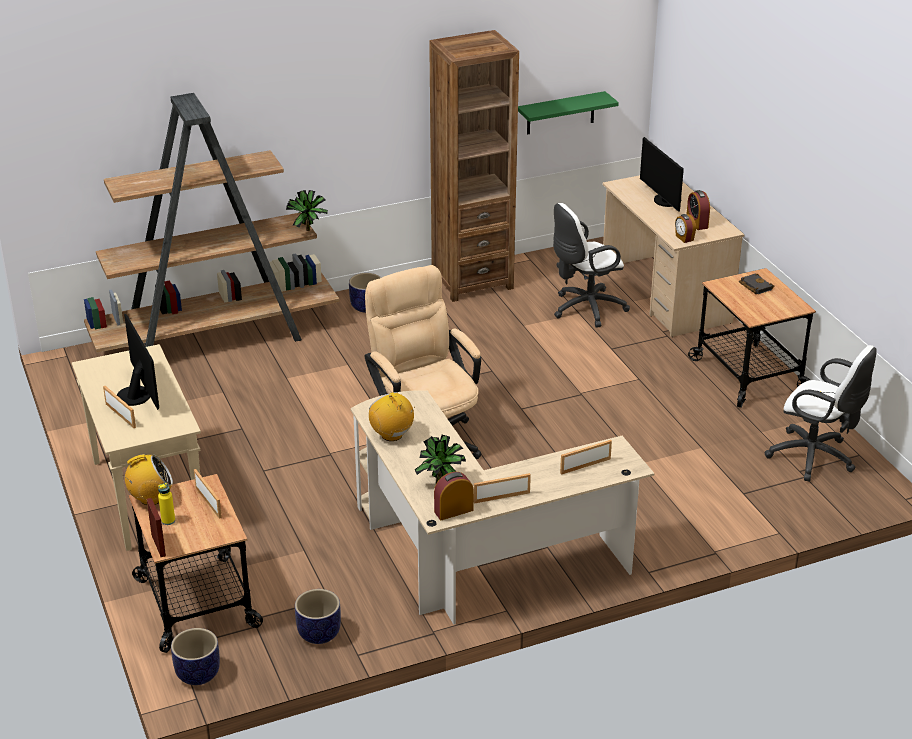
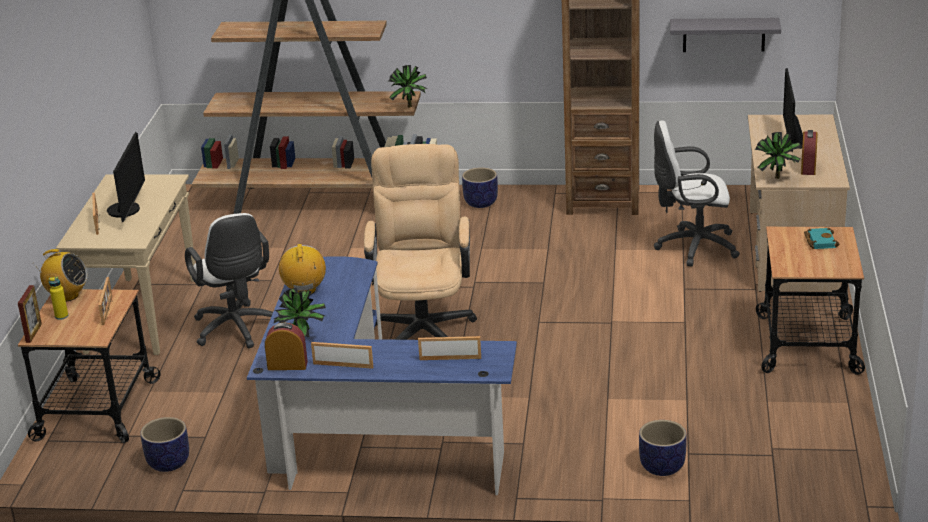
camera: 30 degrees right, 5 degrees down
(198, 674) = (42, 466): planter -> planter (662, 467)
(474, 557) = (364, 439): beige desk -> blue desk
(560, 113) = (724, 34): green shelf -> grey shelf
(684, 238) = (777, 179): alarm clock -> potted plant
(754, 286) = (819, 241): black book -> turquoise book
(815, 458) = (802, 440): white office chair -> white office chair (236, 330)

